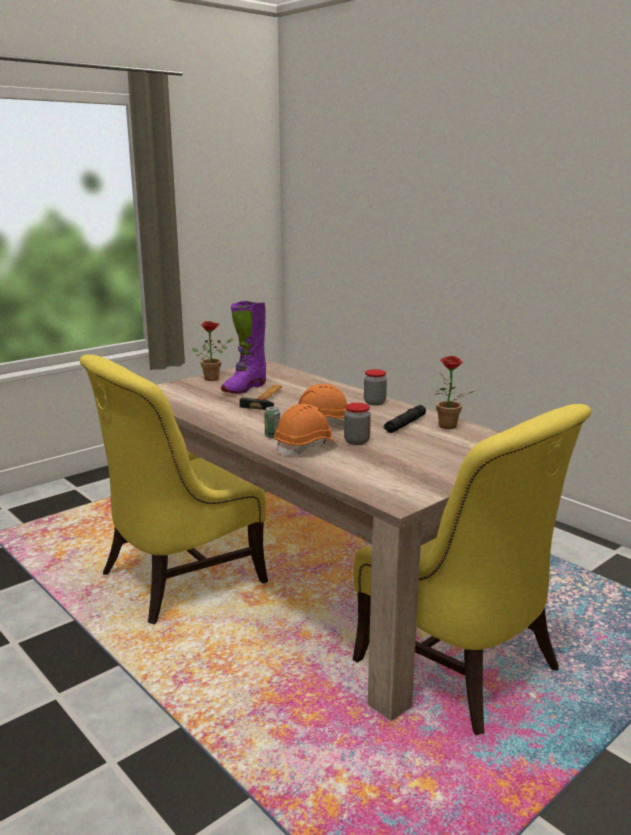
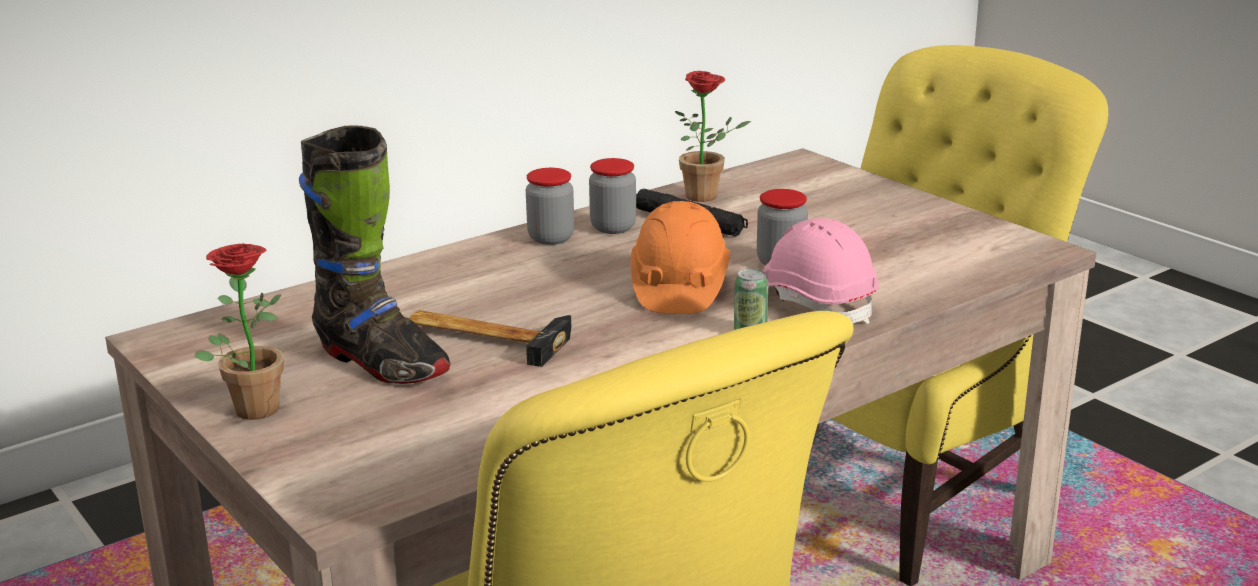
camera: 85 degrees left, 5 degrees up
(244, 388) = (381, 363): purple boot -> black boot
(306, 447) = (815, 303): orange hard hat -> pink hard hat
(393, 411) = (613, 227): none -> jar

